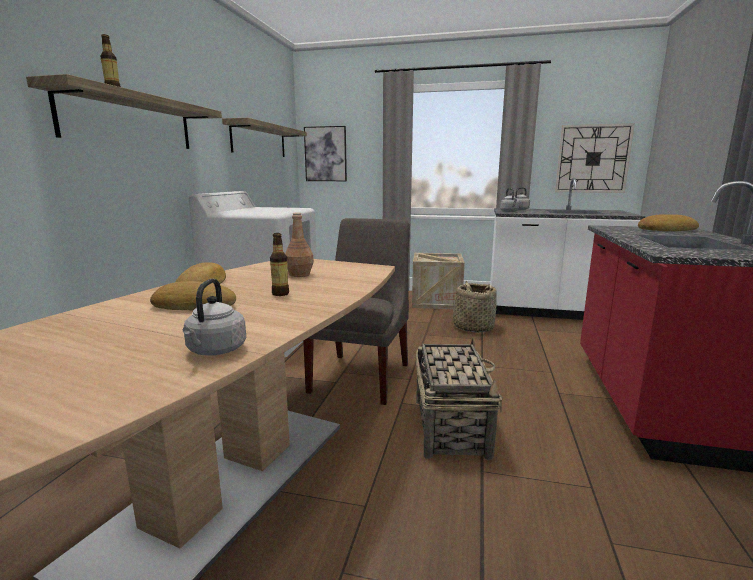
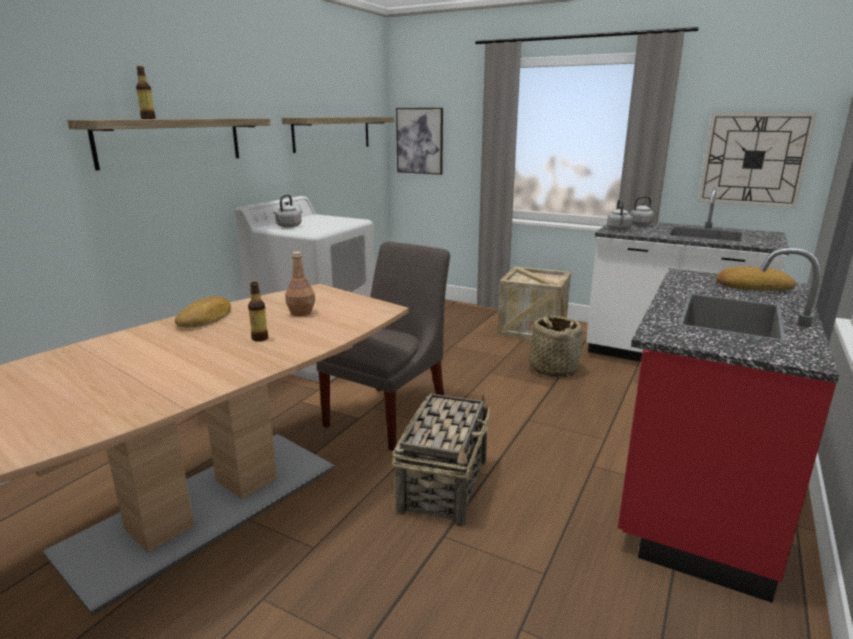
camera: 15 degrees right, 5 degrees up
(195, 305) = (178, 345): bread -> none
(215, 351) = (153, 401): grey kettle -> grey kettle (288, 226)

